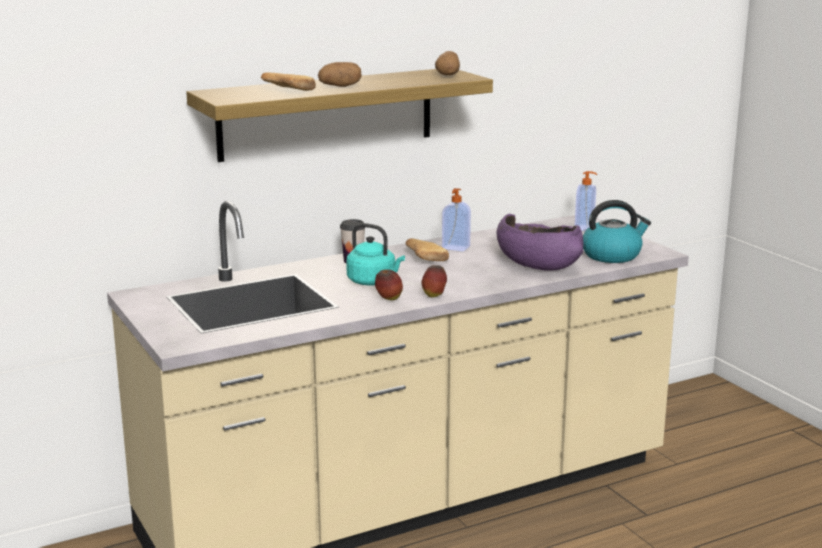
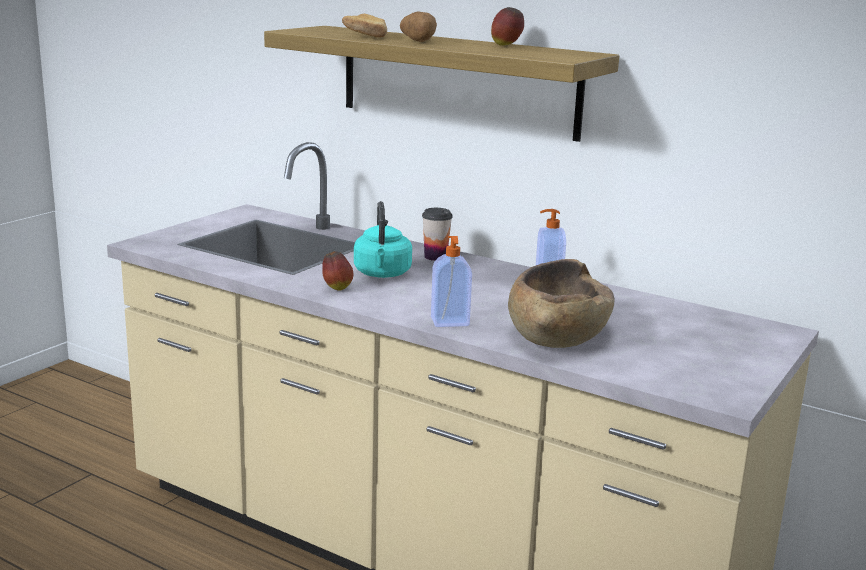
camera: 60 degrees right, 0 degrees up
(424, 258) = (489, 281): bread -> none
(434, 295) = (372, 304): apple -> apple (506, 45)
(448, 75) = (560, 54): potato -> none
(537, 263) = (557, 333): purple bowl -> brown bowl
(585, 228) = (748, 339): soap dispenser -> soap dispenser (450, 322)
(612, 255) = (660, 370): kettle -> none

